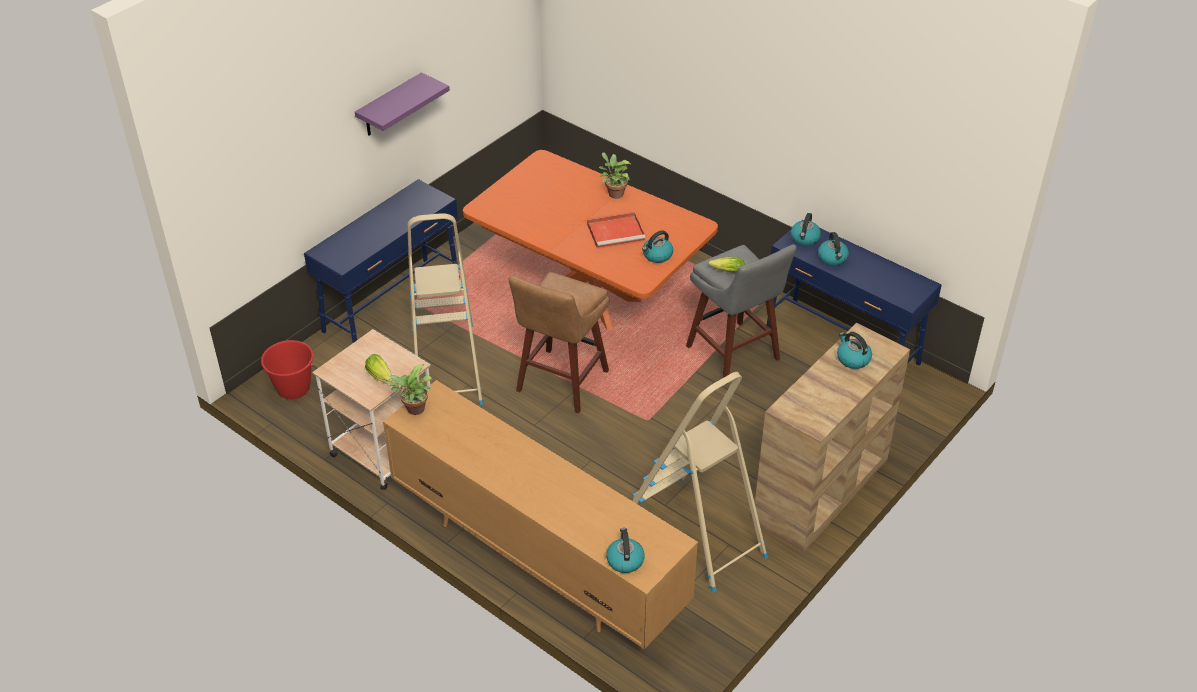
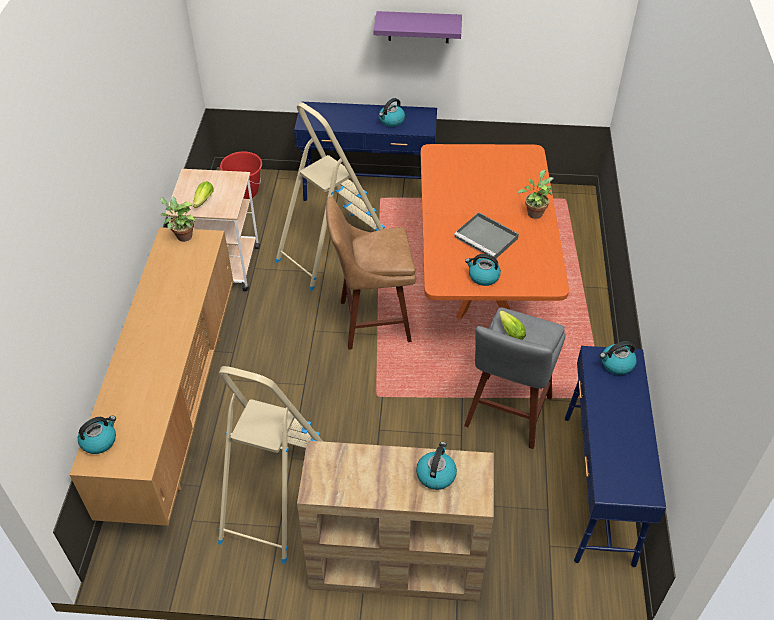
camera: 55 degrees right, 5 degrees up
(617, 232) = (487, 238): red tray -> grey tray
(832, 258) = (610, 398): kettle -> kettle (391, 121)

